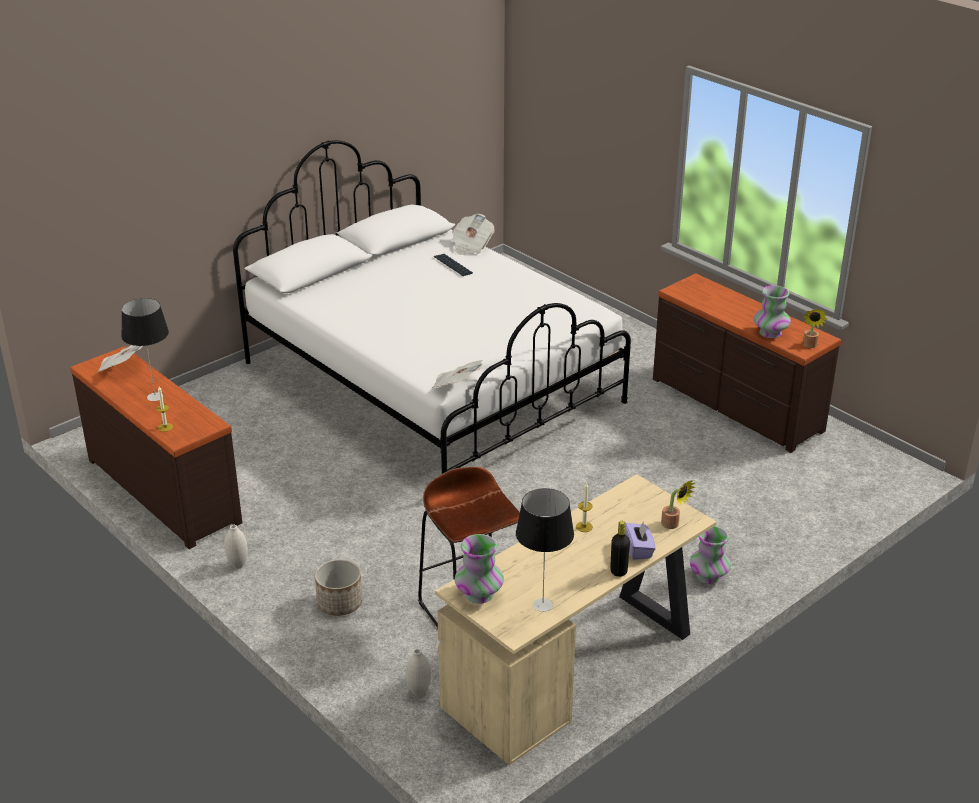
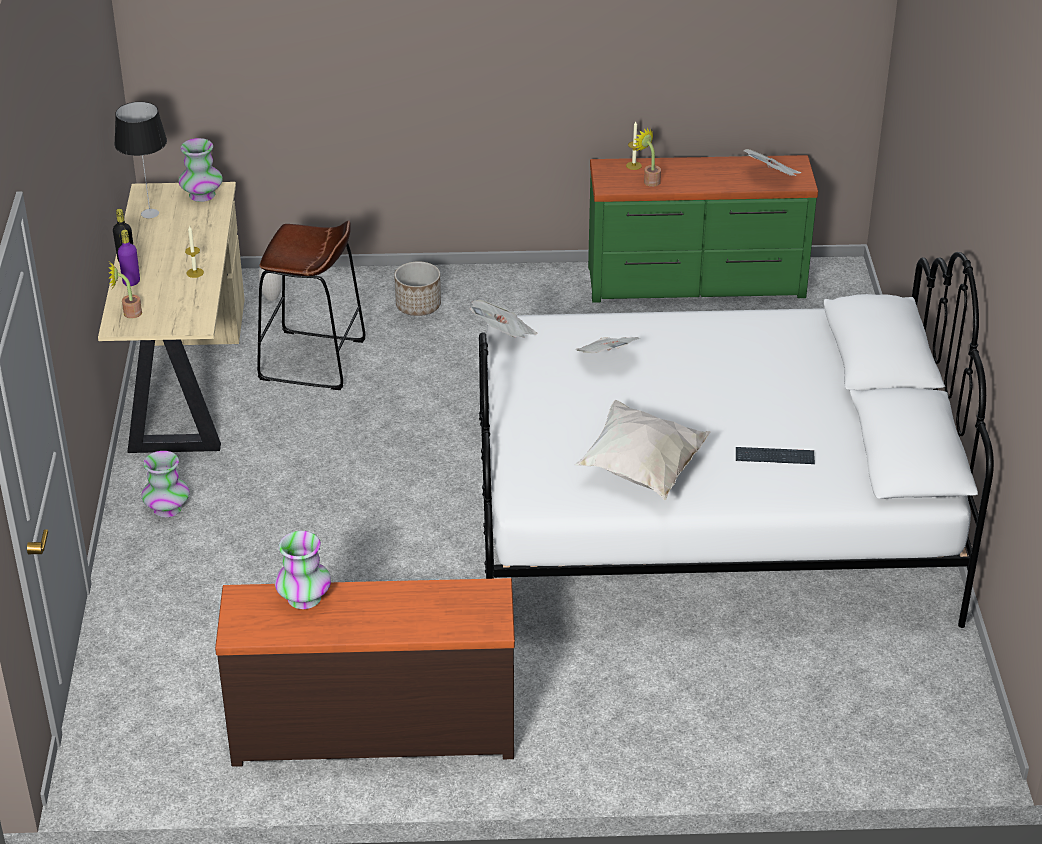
camera: 130 degrees right, 5 degrees up
(154, 397) = (694, 176): table lamp -> none
(165, 489) = (696, 283): brown dresser -> green dresser
(238, 565) = (534, 279): white vase -> none
(471, 246) = (814, 497): newspaper -> newspaper (606, 358)
(520, 293) = (641, 471): none -> white pillow
(638, 549) = (131, 282): purple tissue box -> purple bottle
(810, 346) = (238, 609): potted plant -> potted plant (649, 180)

